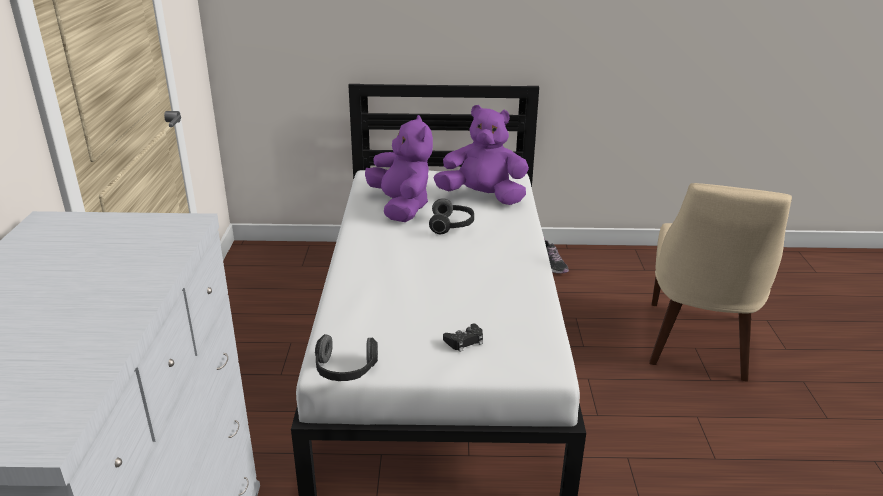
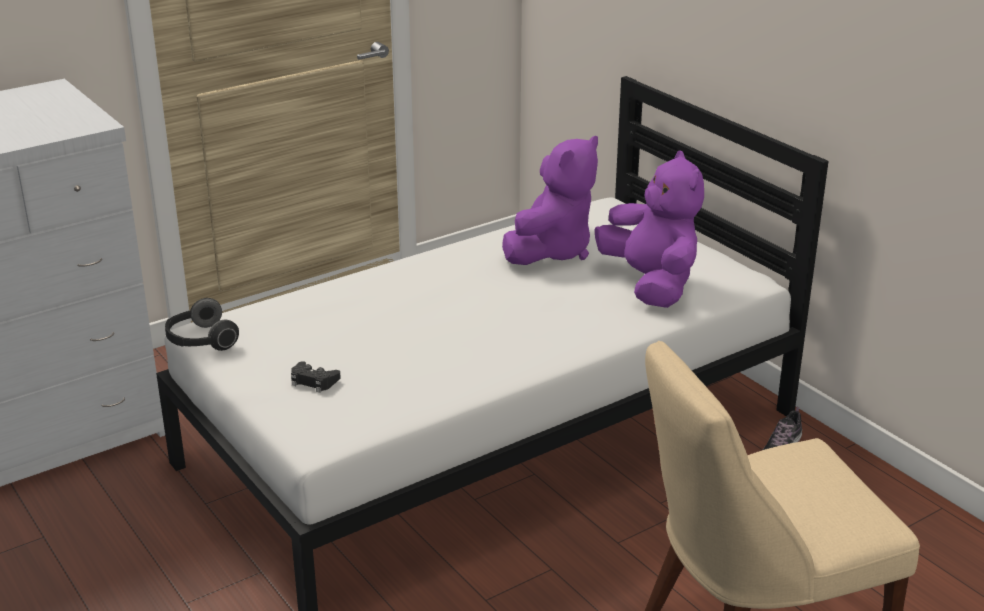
camera: 55 degrees right, 0 degrees up
(452, 226) = (545, 292): headphones -> none

